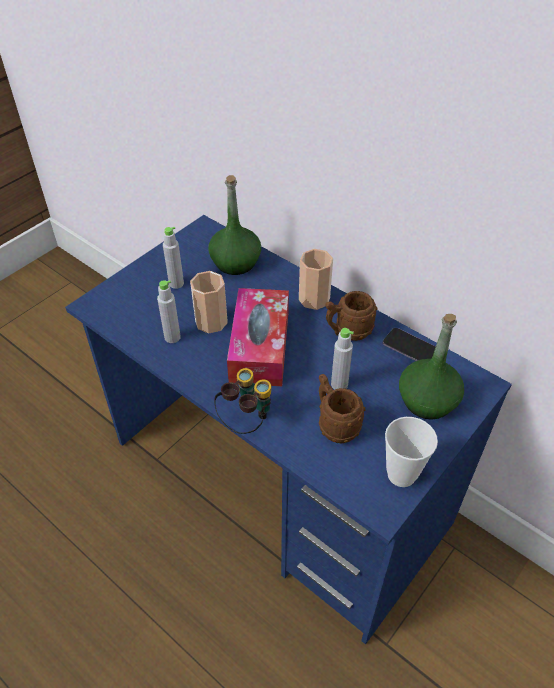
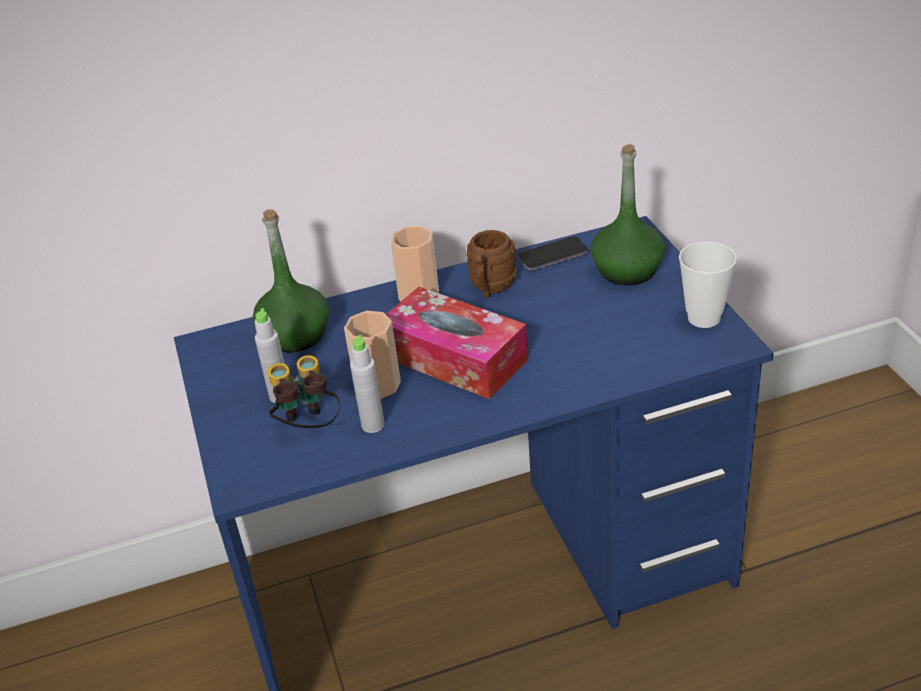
camera: 55 degrees left, 10 degrees down
(245, 421) = (556, 402): binoculars -> binoculars (308, 428)
(335, 425) = (611, 340): brown mug -> none
(339, 384) = (559, 319): grey bottle -> none

